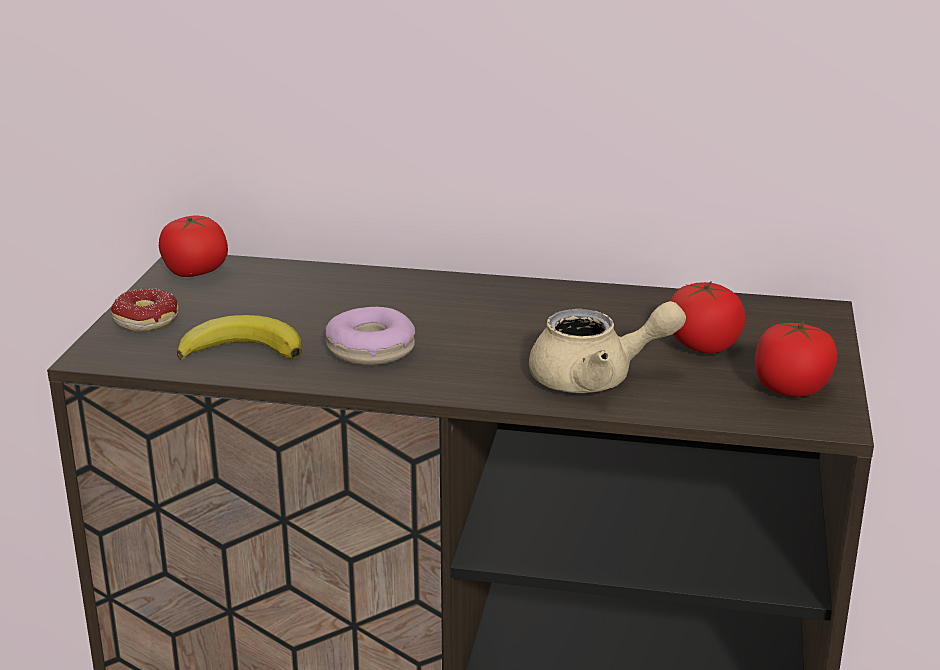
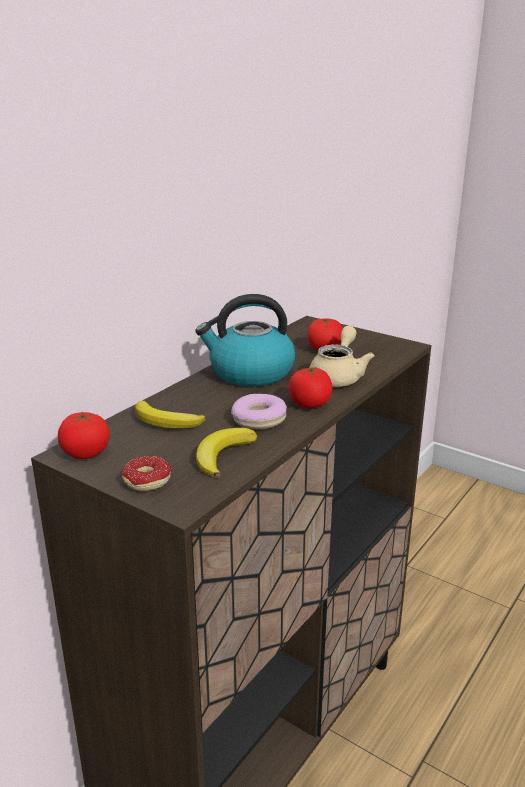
camera: 65 degrees left, 0 degrees up
(313, 294) = (167, 421): none -> banana
(530, 309) = (250, 373): none -> kettle
(791, 388) = (377, 345): tomato -> tomato (310, 404)

